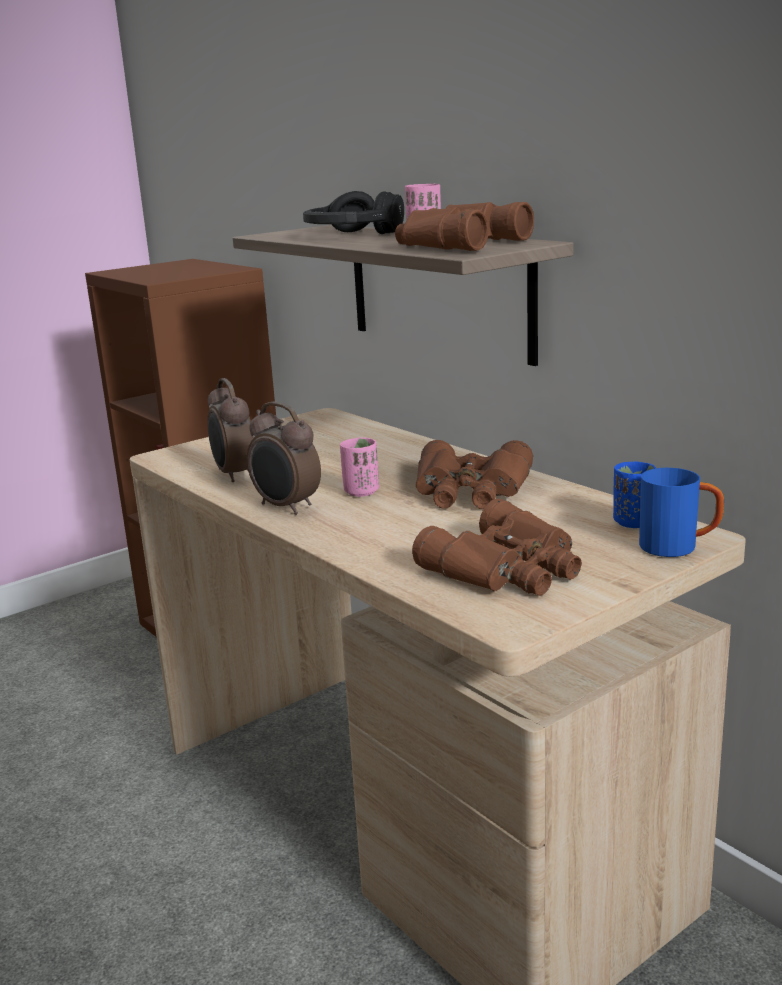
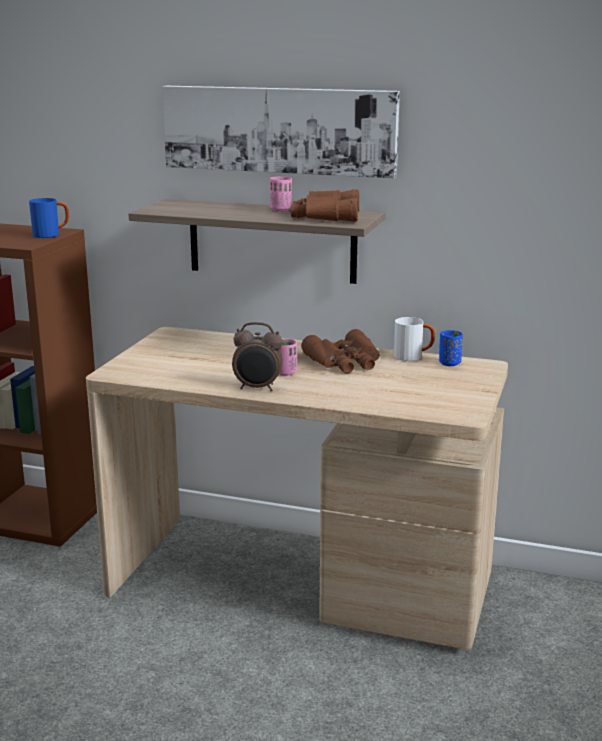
camera: 35 degrees left, 0 degrees up
(234, 475) = (186, 376): alarm clock -> none
(352, 235) = (223, 209): black headphones -> none
(441, 109) = (279, 130): none -> picture
(508, 569) = (428, 395): brown binoculars -> none
(588, 501) = (413, 357): none -> white mug
(679, 547) = (486, 371): blue mug -> blue mug (51, 235)

